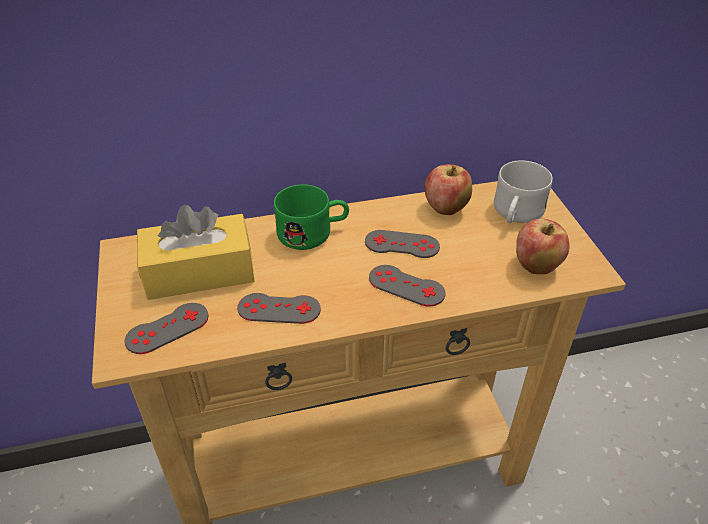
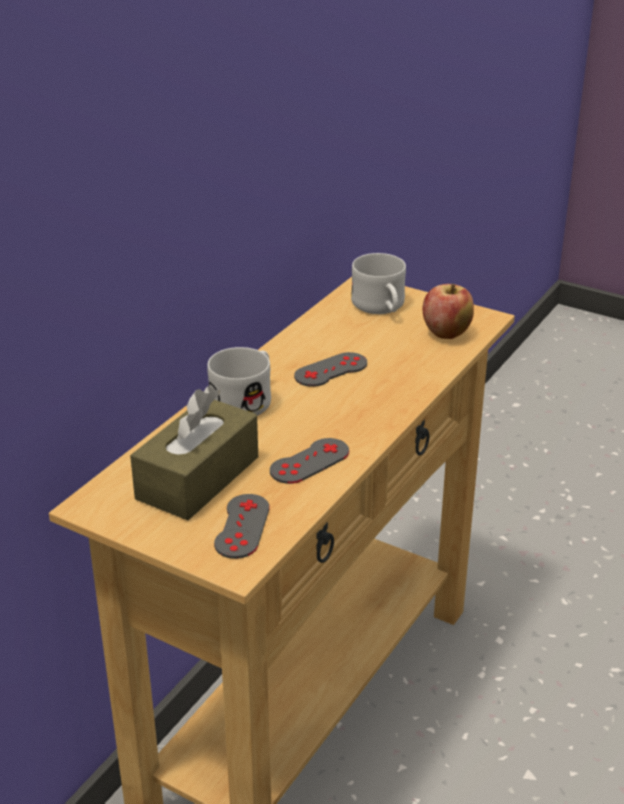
camera: 45 degrees left, 10 degrees down
(199, 272) = (198, 478): yellow tissue box -> brown tissue box
(313, 233) = (246, 399): green mug -> white mug
(406, 286) = (379, 394): grey game controller -> none
(445, 209) = (324, 330): apple -> none

